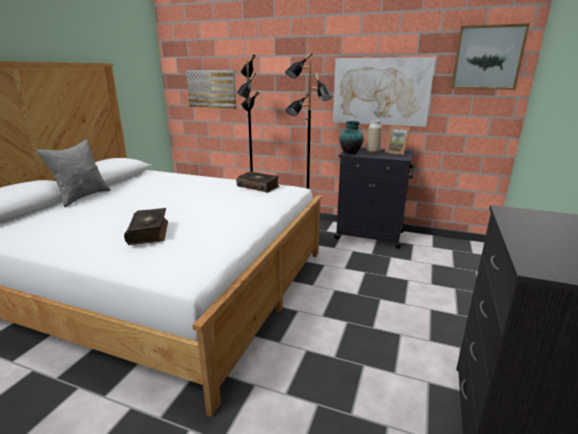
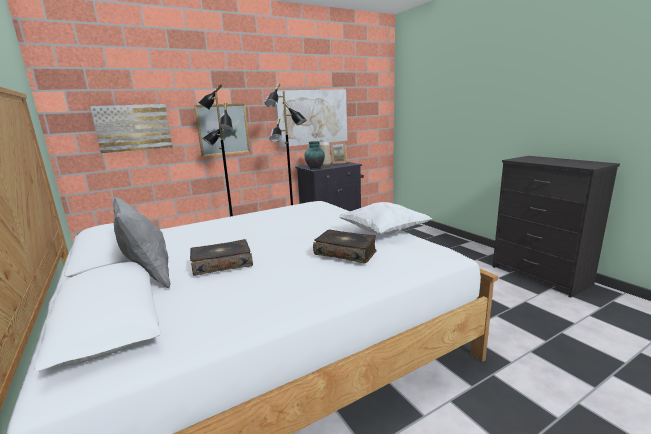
camera: 50 degrees left, 5 degrees down
(227, 233) = (383, 232): none -> white pillow
(258, 186) = (292, 208): book -> book (222, 264)
(487, 58) = (372, 90): picture -> picture (223, 129)

